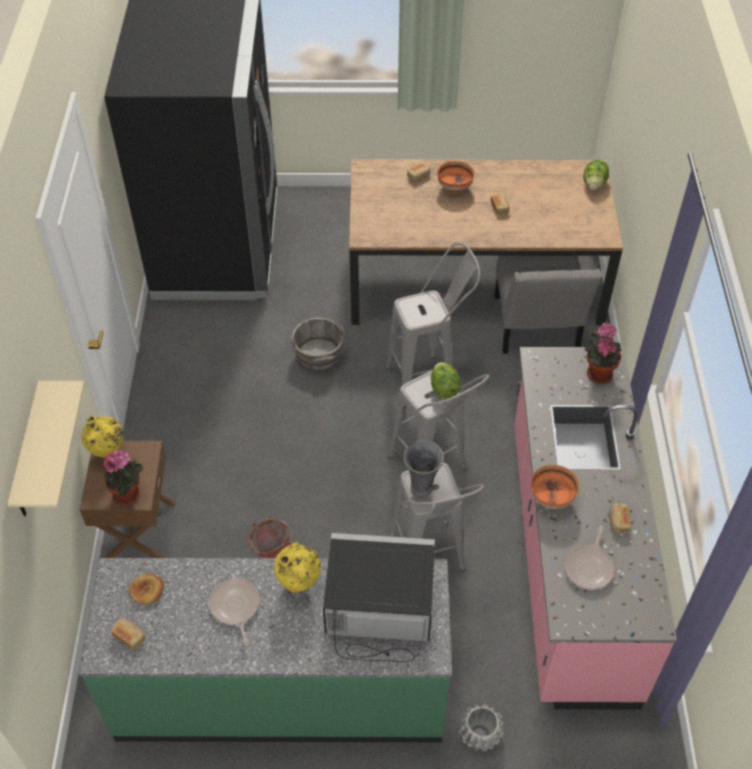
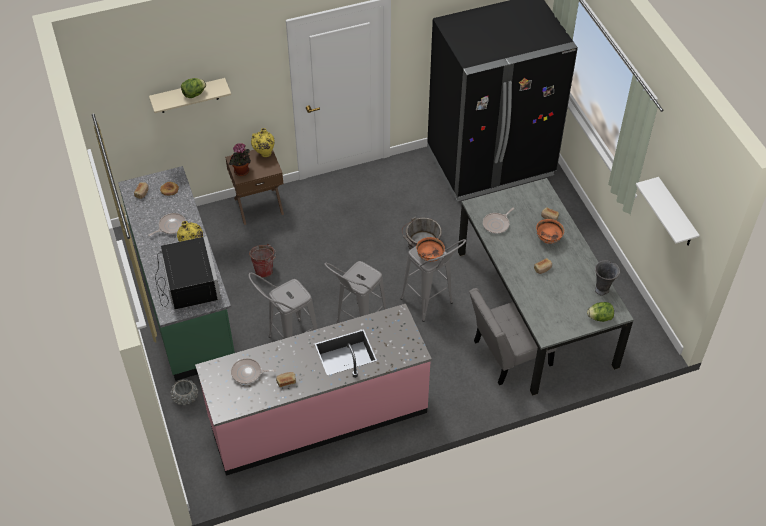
camera: 70 degrees right, 0 degrees up
(407, 226) = (497, 224): none -> frying pan
(422, 487) = (288, 290): grey vase -> grey vase (602, 290)
(444, 389) = (367, 282): lettuce -> lettuce (194, 94)
(475, 280) = (536, 308): brown dining table -> grey dining table
(530, 39) = (676, 214): none -> white shelf
(551, 499) = (290, 345): orange bowl -> orange bowl (430, 257)
(598, 373) = (401, 348): potted plant -> none

